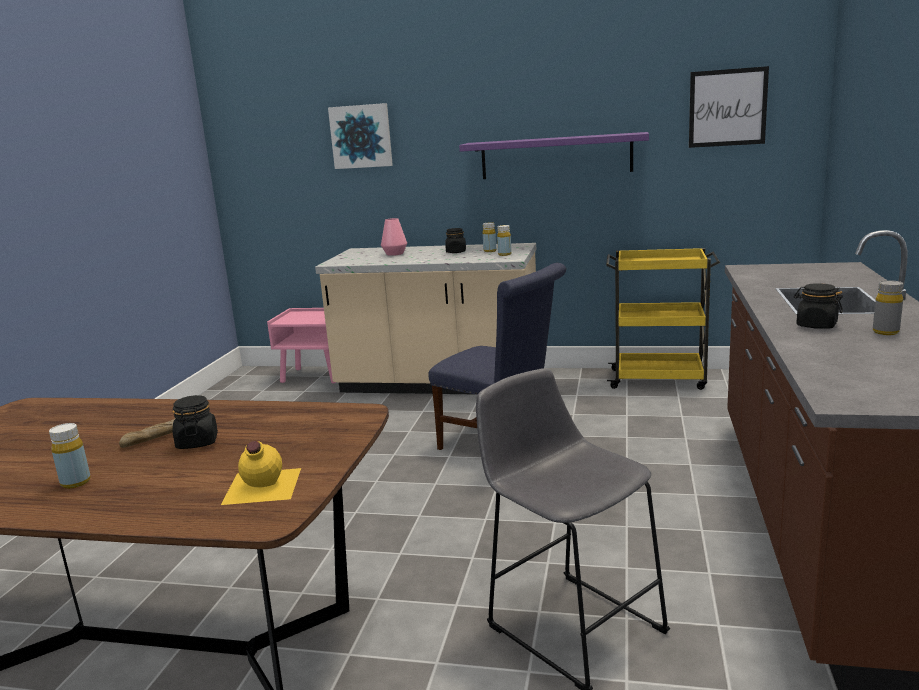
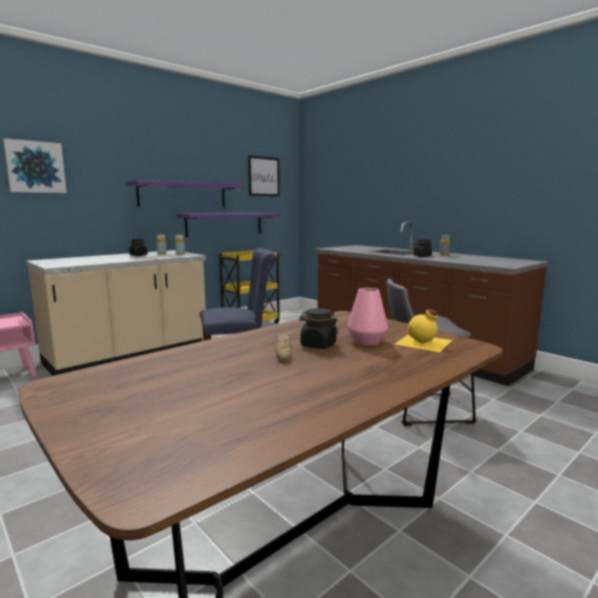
camera: 55 degrees left, 5 degrees down
(75, 482) = (332, 380): yellow bottle -> none
(394, 254) = (90, 259): pink vase -> pink vase (367, 341)
(633, 201) = (225, 224): none -> purple shelf

